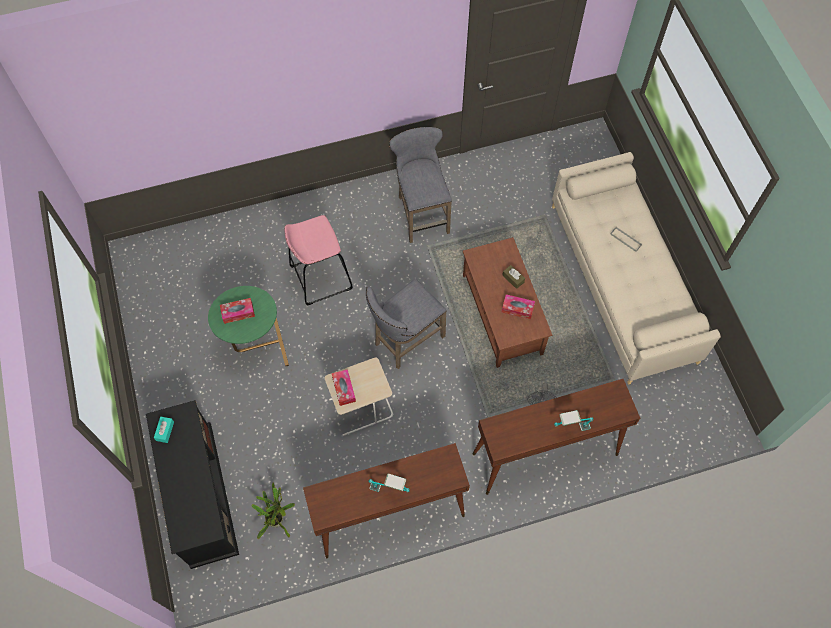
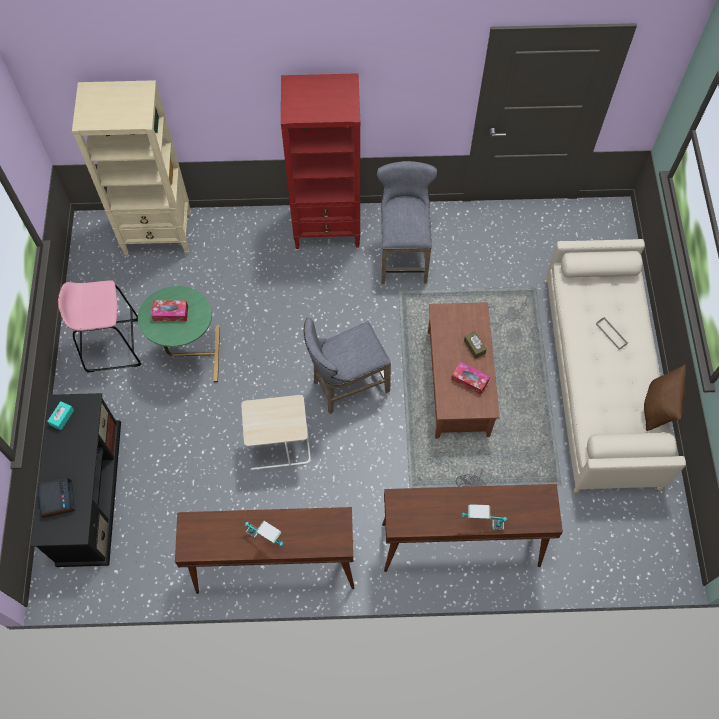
camera: 15 degrees right, 0 degrees up
(183, 505) = (57, 498): none -> alarm clock
(194, 244) = (159, 234): none -> beige bookcase
(277, 519) = (158, 539): potted plant -> none
(321, 277) = (277, 298): pink stool -> pink stool (112, 345)
(344, 389) = (258, 420): tissue box -> none
(347, 204) = (328, 227): none -> red bookcase
(682, 294) = (658, 408): none -> brown pillow

